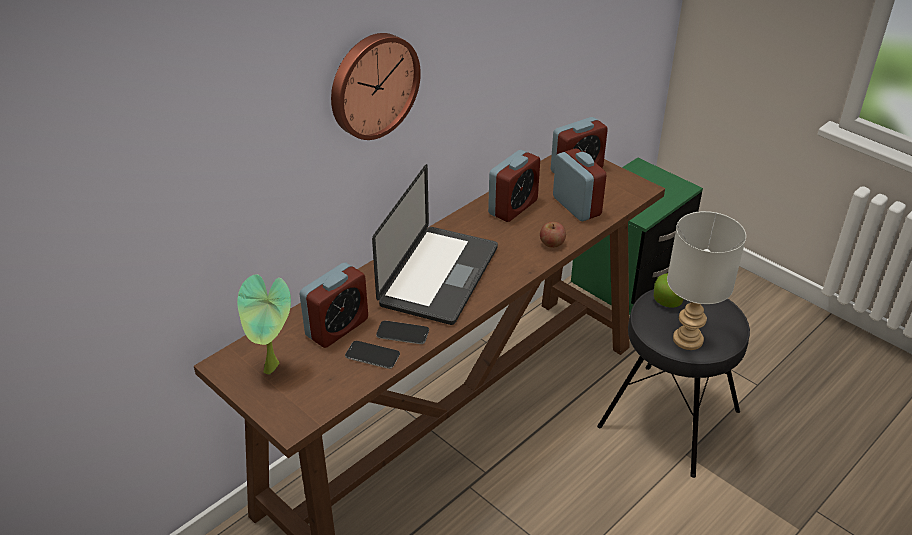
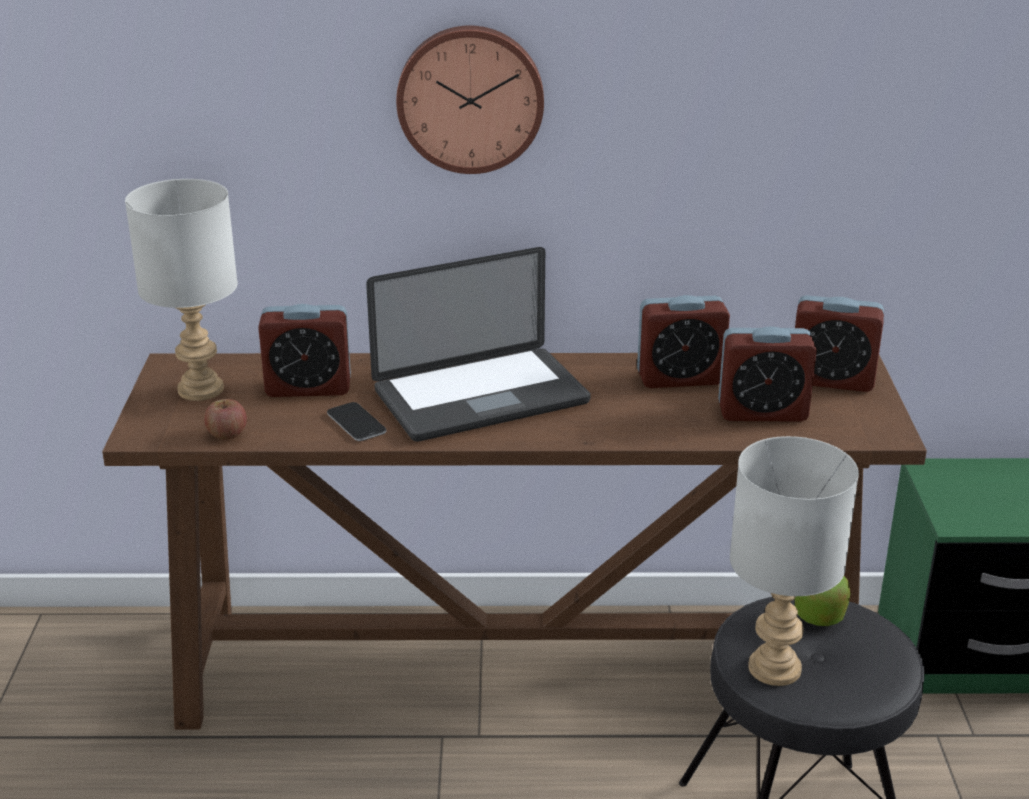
camera: 45 degrees right, 10 degrees down
(273, 370) = (199, 389): potted plant -> grey table lamp
(372, 355) = (297, 425): phone -> none
(552, 243) = (662, 430): apple -> apple (227, 434)
(576, 206) = (762, 412): alarm clock -> alarm clock turned 75 degrees clockwise

